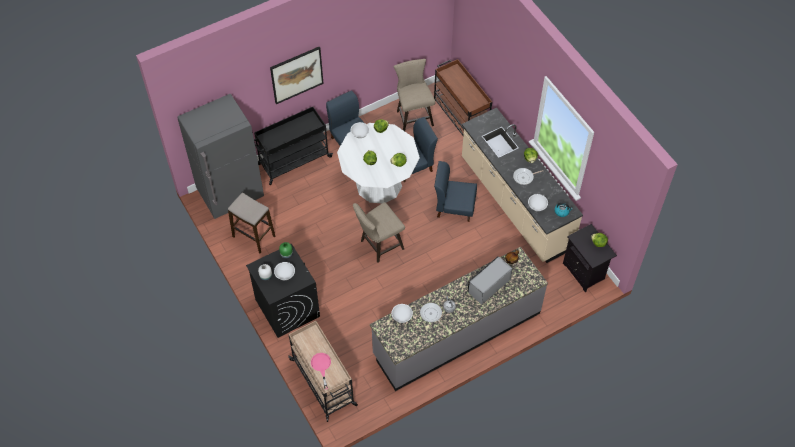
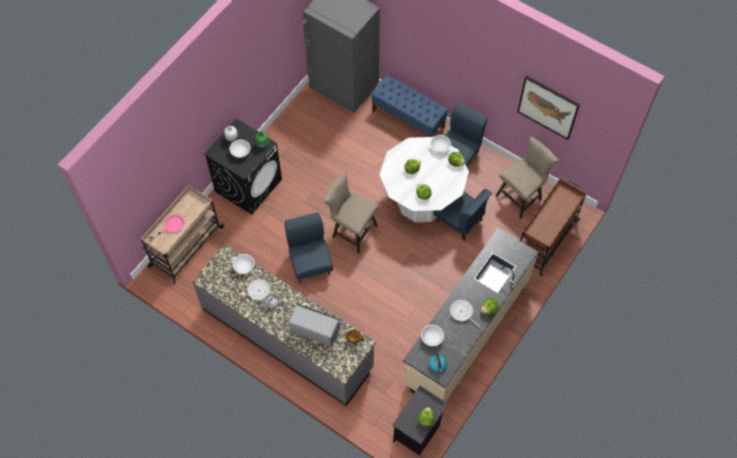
camera: 65 degrees right, 5 degrees up
(254, 237) = (309, 126): stool -> none
(293, 161) = (408, 119): black cart -> blue bench
(296, 74) = (443, 52): picture -> picture (548, 107)
(454, 207) = (431, 277): blue chair -> blue chair (310, 262)

